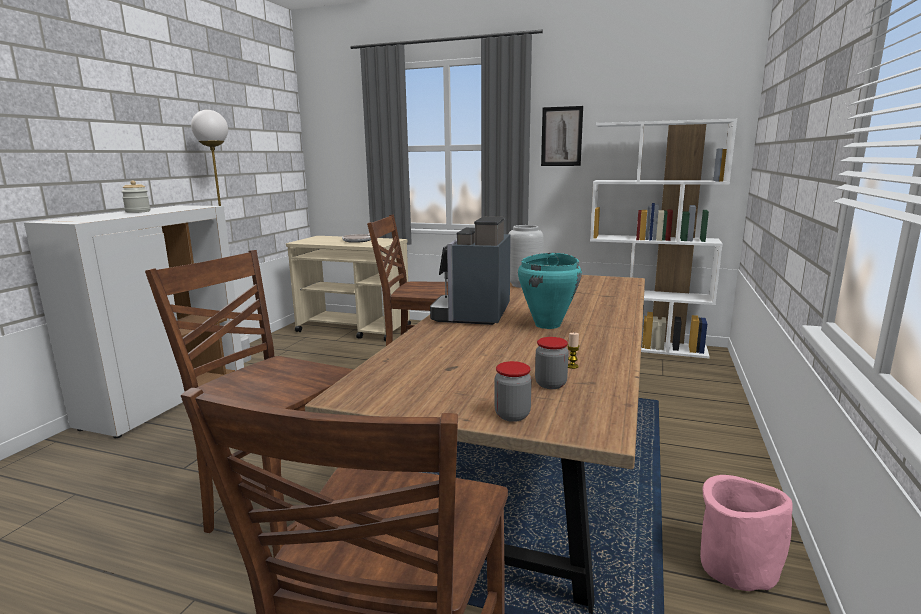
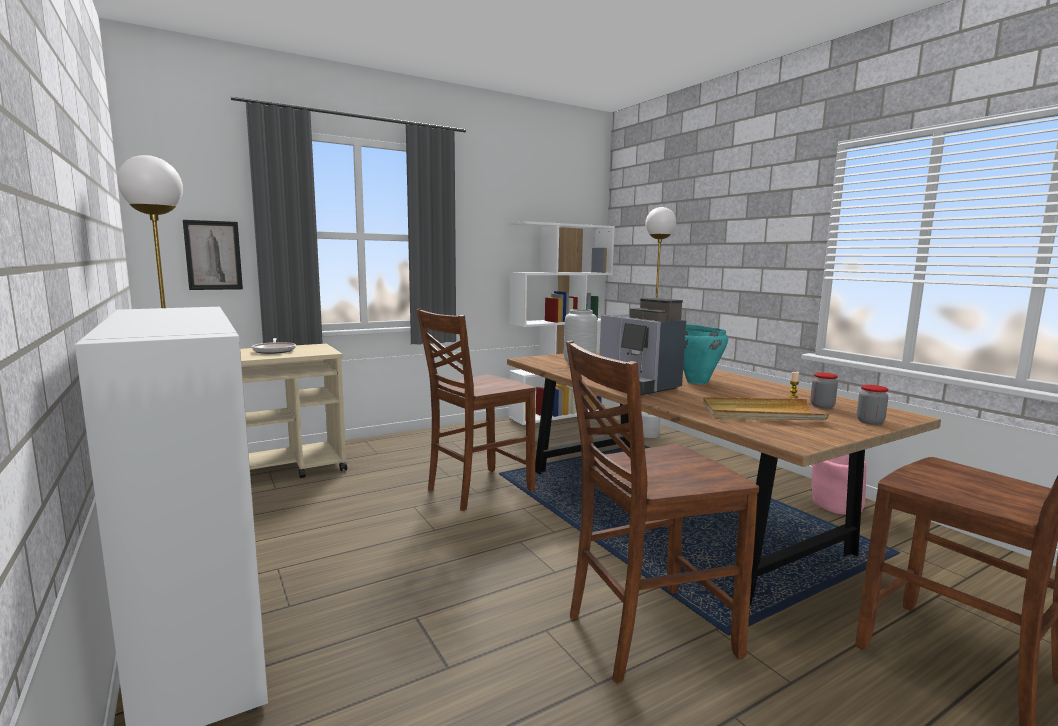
camera: 50 degrees left, 5 degrees down
(138, 211) = (158, 318): jar -> none
(449, 366) = (760, 414): none -> beige tray
(561, 136) = (477, 231): picture -> picture (213, 255)
(694, 395) = (649, 435): none -> white floor lamp

